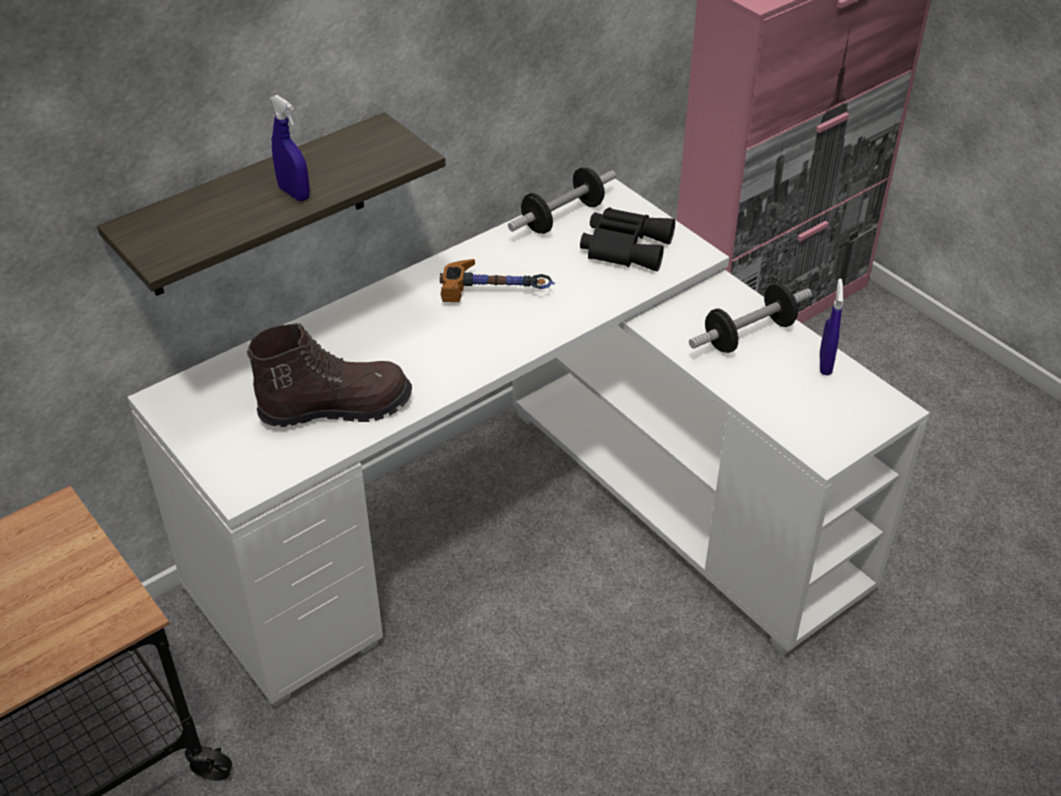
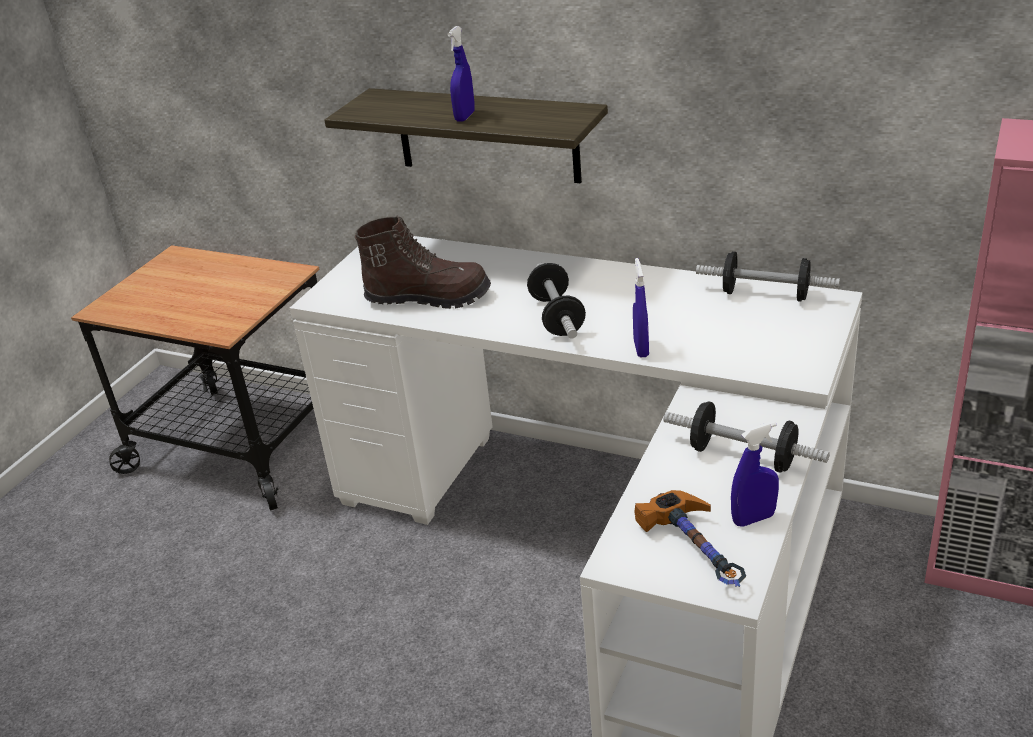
camera: 65 degrees right, 10 degrees down
(335, 407) = (428, 297): brown boot -> brown boot turned 45 degrees counterclockwise
(470, 339) = (557, 317): none -> dumbbell
(497, 291) = (630, 305): hammer -> hammer (699, 552)
(575, 315) = (641, 349): none -> blue spray bottle
(625, 246) = (767, 337): black binoculars -> none

